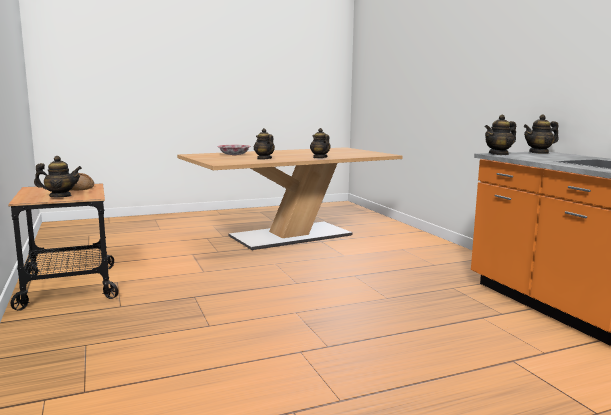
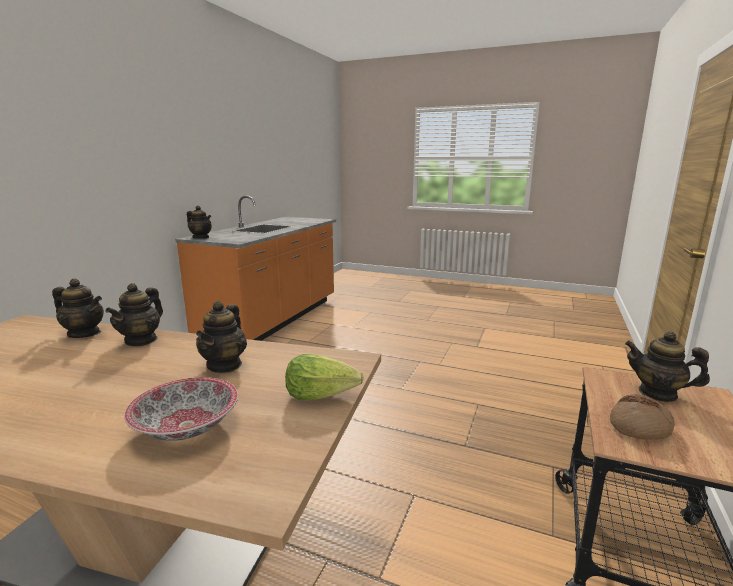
camera: 135 degrees left, 5 degrees up
(211, 159) = (321, 394): none -> lettuce
(499, 154) = (235, 241): teapot -> teapot (84, 333)

